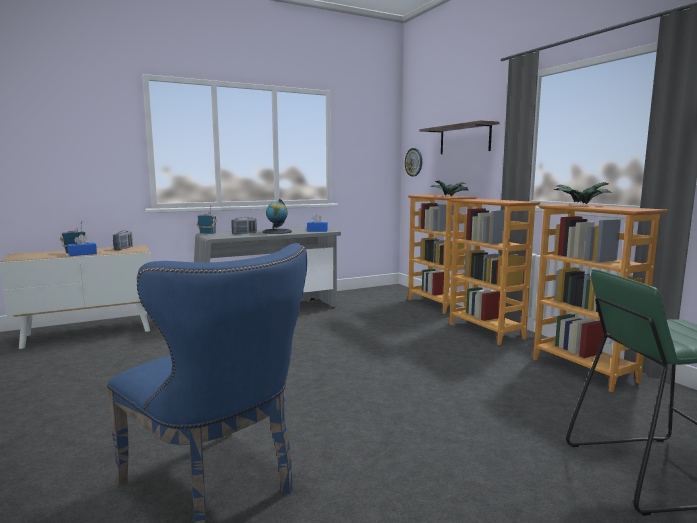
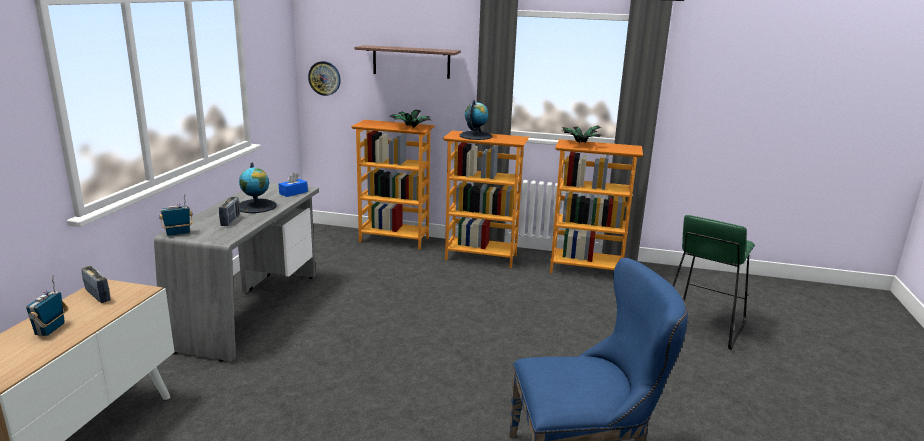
camera: 50 degrees left, 10 degrees up
(82, 254) = (82, 327): blue tissue box -> none
(485, 199) = (475, 136): none -> globe

